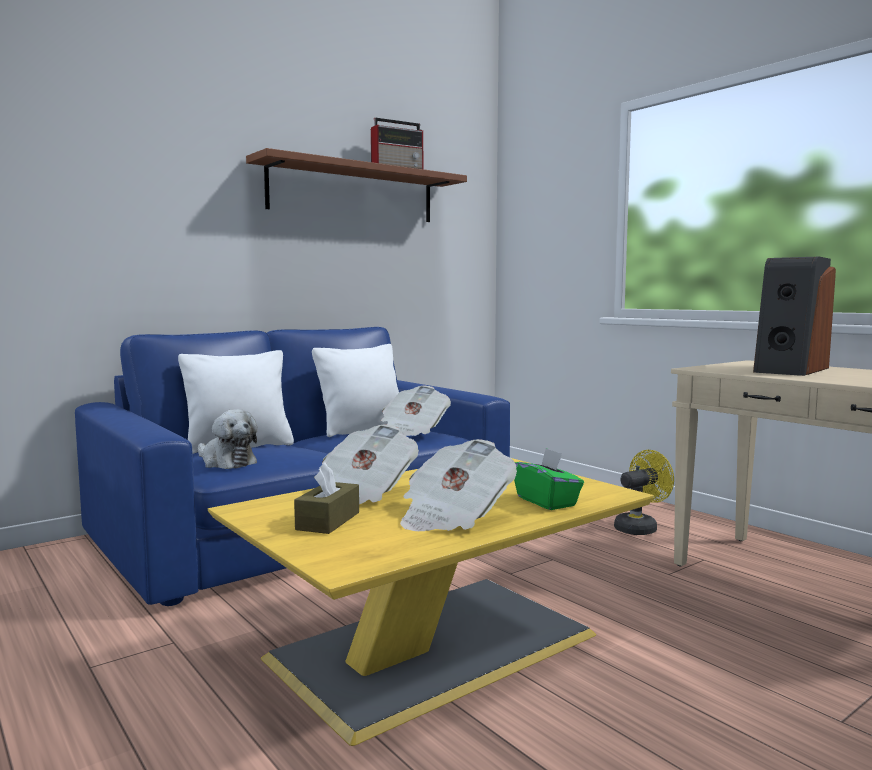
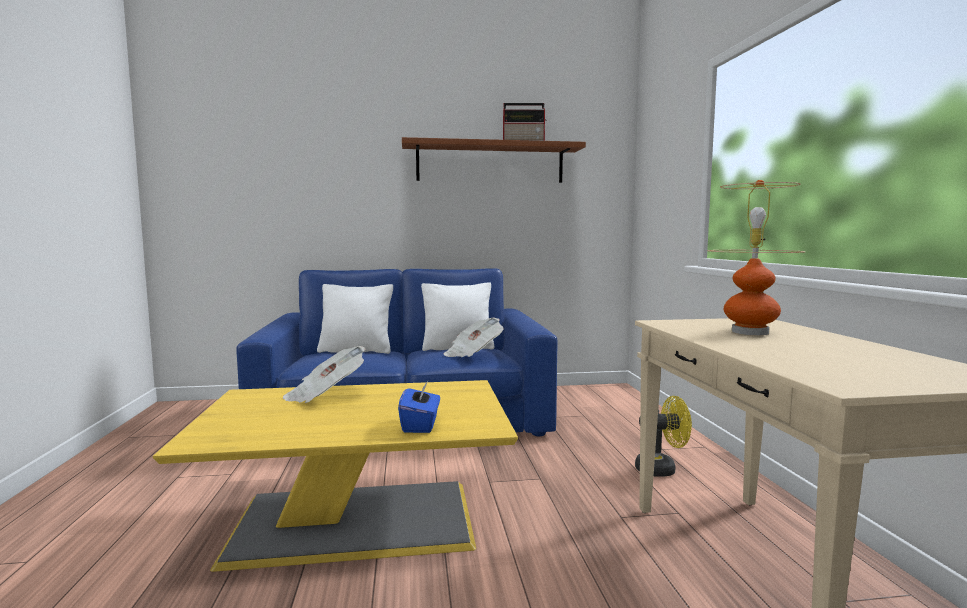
camera: 30 degrees right, 0 degrees up
(226, 462) = (315, 360): plush toy -> none
(328, 521) = (260, 411): brown tissue box -> none
(453, 517) = (332, 423): newspaper -> none
(547, 501) = (420, 425): green tissue box -> blue tissue box
(789, 370) = (750, 332): speaker -> table lamp

